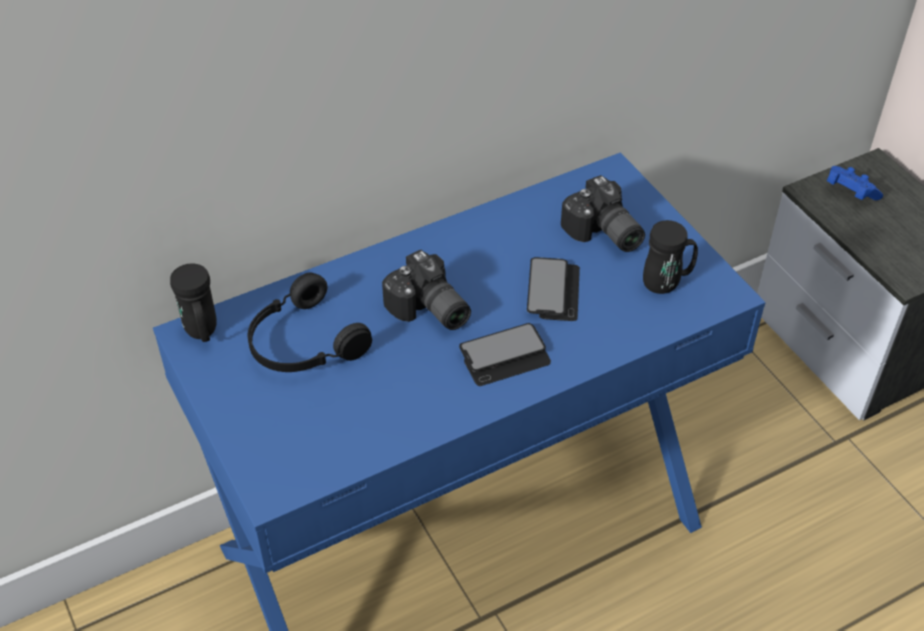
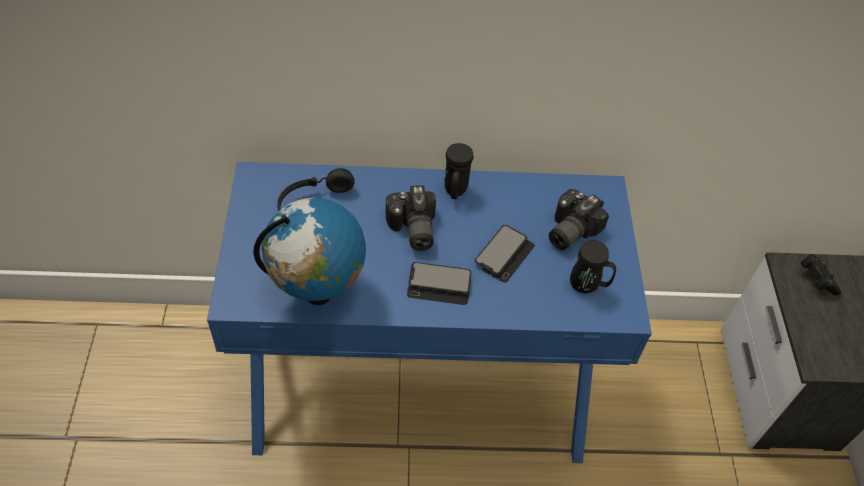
camera: 25 degrees right, 5 degrees up
(202, 333) = (263, 179): black mug -> black mug (455, 192)
(369, 430) = (318, 292): none -> globe
(603, 234) = (568, 230): camera -> camera turned 45 degrees clockwise
(849, 193) = (815, 279): blue game controller -> black game controller

